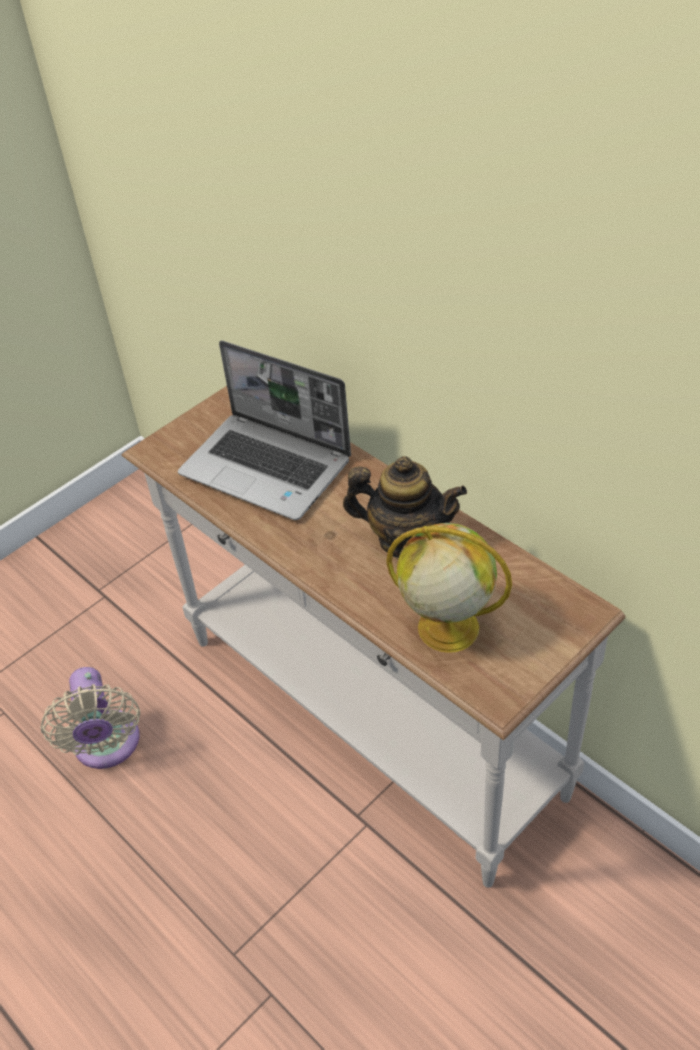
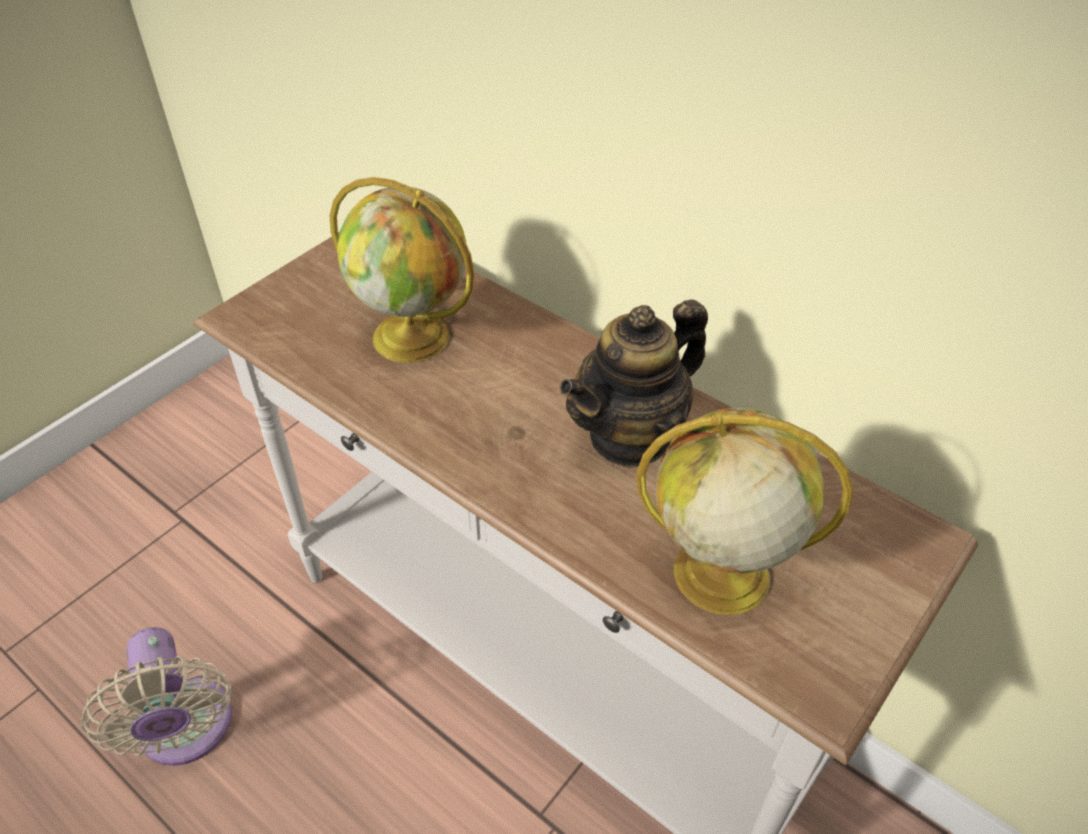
camera: 10 degrees left, 0 degrees up
(268, 468) = (414, 337): laptop -> globe
(405, 539) = (631, 435): teapot -> teapot turned 135 degrees clockwise

